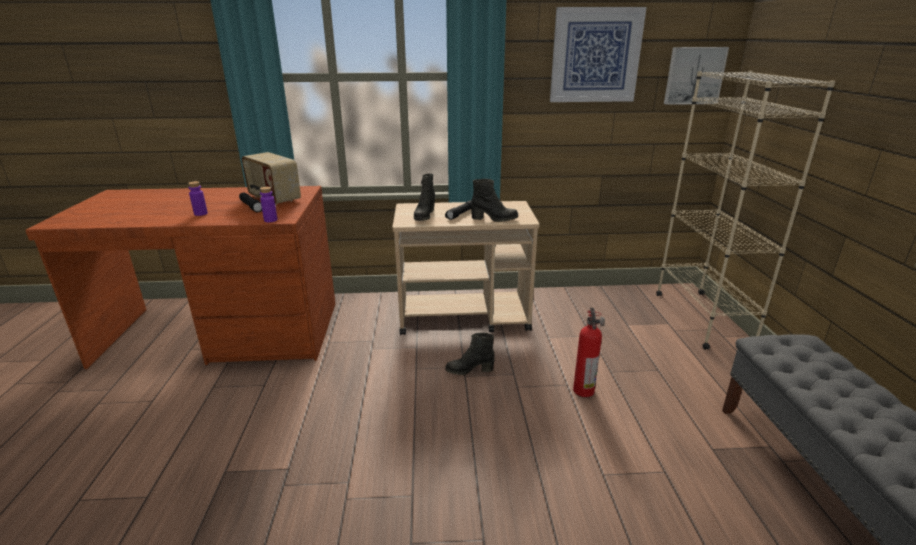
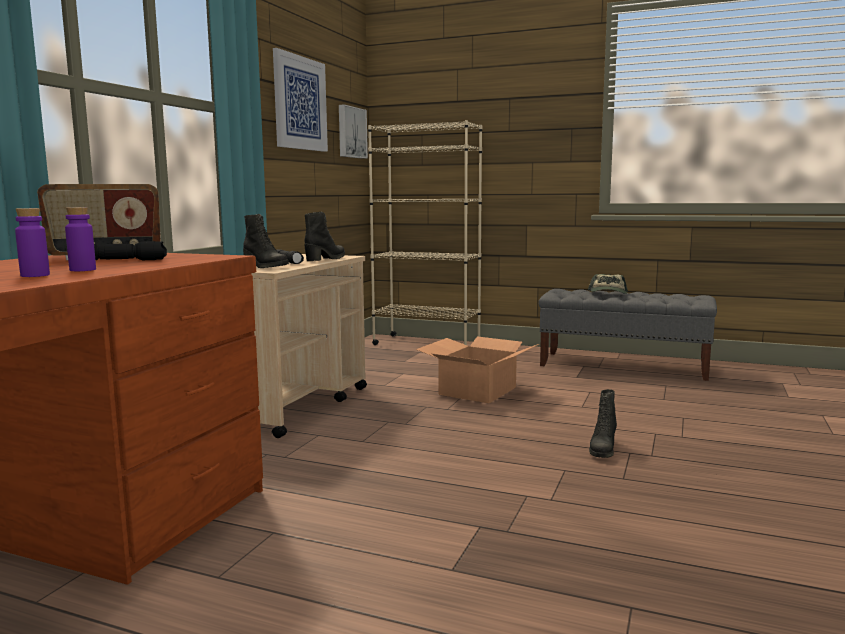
camera: 65 degrees left, 15 degrees down
(270, 220) = (216, 258): purple bottle -> purple bottle (35, 275)
(469, 370) = (397, 420): black boot -> black boot (602, 450)
(583, 389) = (477, 391): fire extinguisher -> cardboard box
(835, 383) = (608, 293): none -> cap

